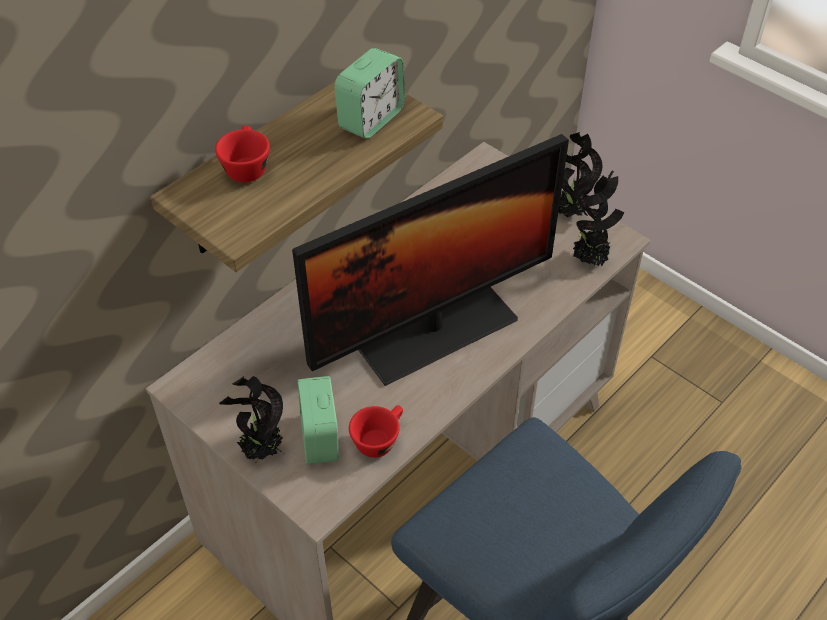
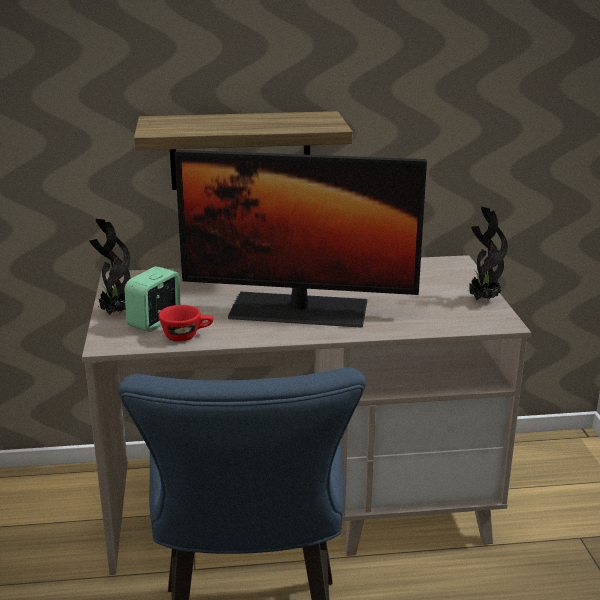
camera: 40 degrees right, 25 degrees down
(246, 166) = (203, 119): red cup -> none
(371, 119) = (305, 123): alarm clock -> none
(591, 260) = (463, 323): potted plant -> none

